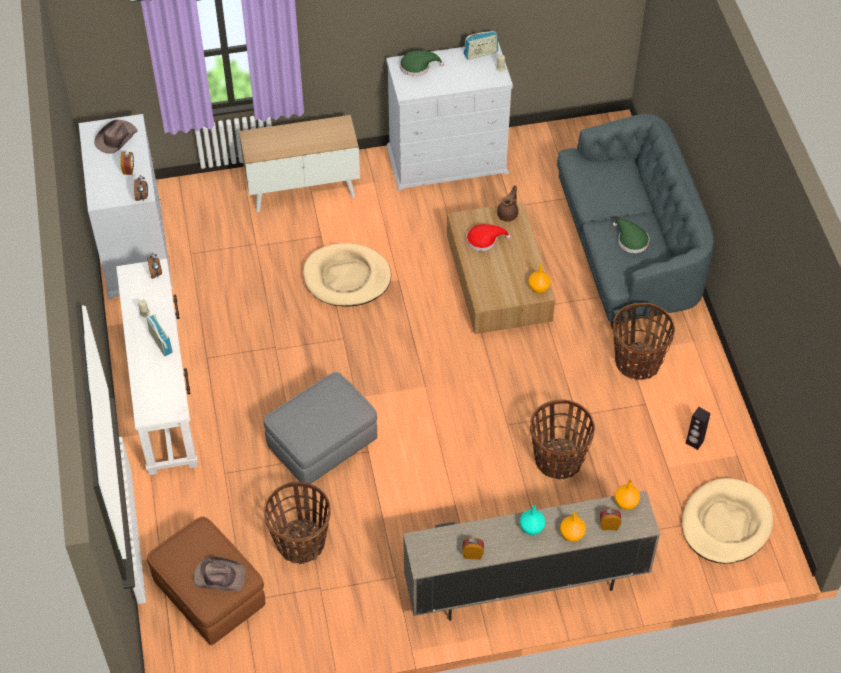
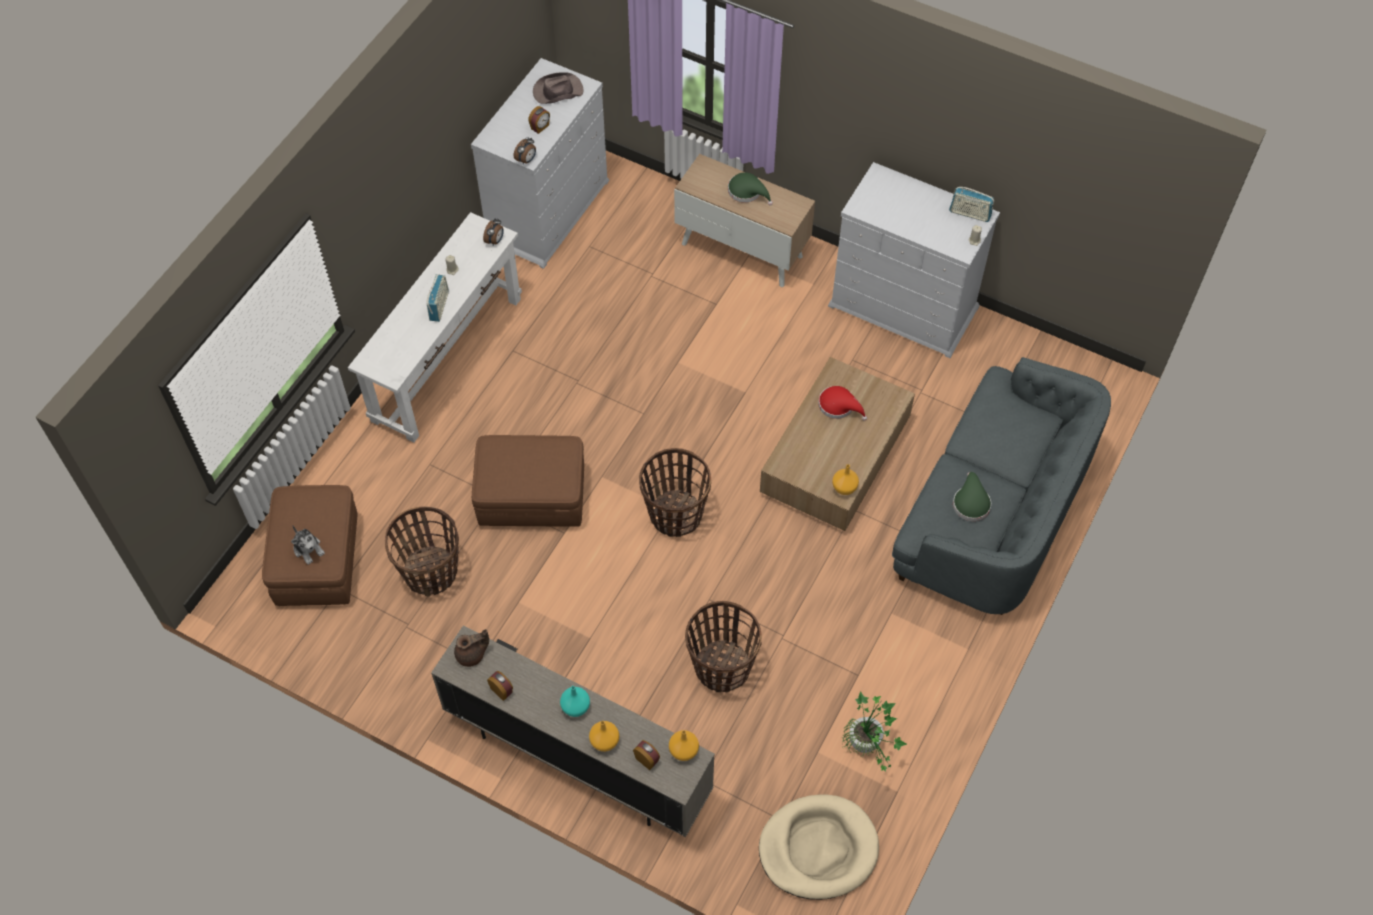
camera: 40 degrees right, 5 degrees up
(219, 576) = (308, 548): brown hat -> plush toy
(323, 444) = (533, 498): grey ottoman -> brown ottoman
(347, 278) = (701, 359): beige dog bed -> none
(417, 66) = (894, 189): green hat -> green hat (747, 192)
(508, 214) = (887, 396): brown teapot -> brown teapot (472, 655)
(637, 362) = (890, 629): basket -> basket (675, 514)
(694, 442) = (868, 747): black speaker -> potted plant

